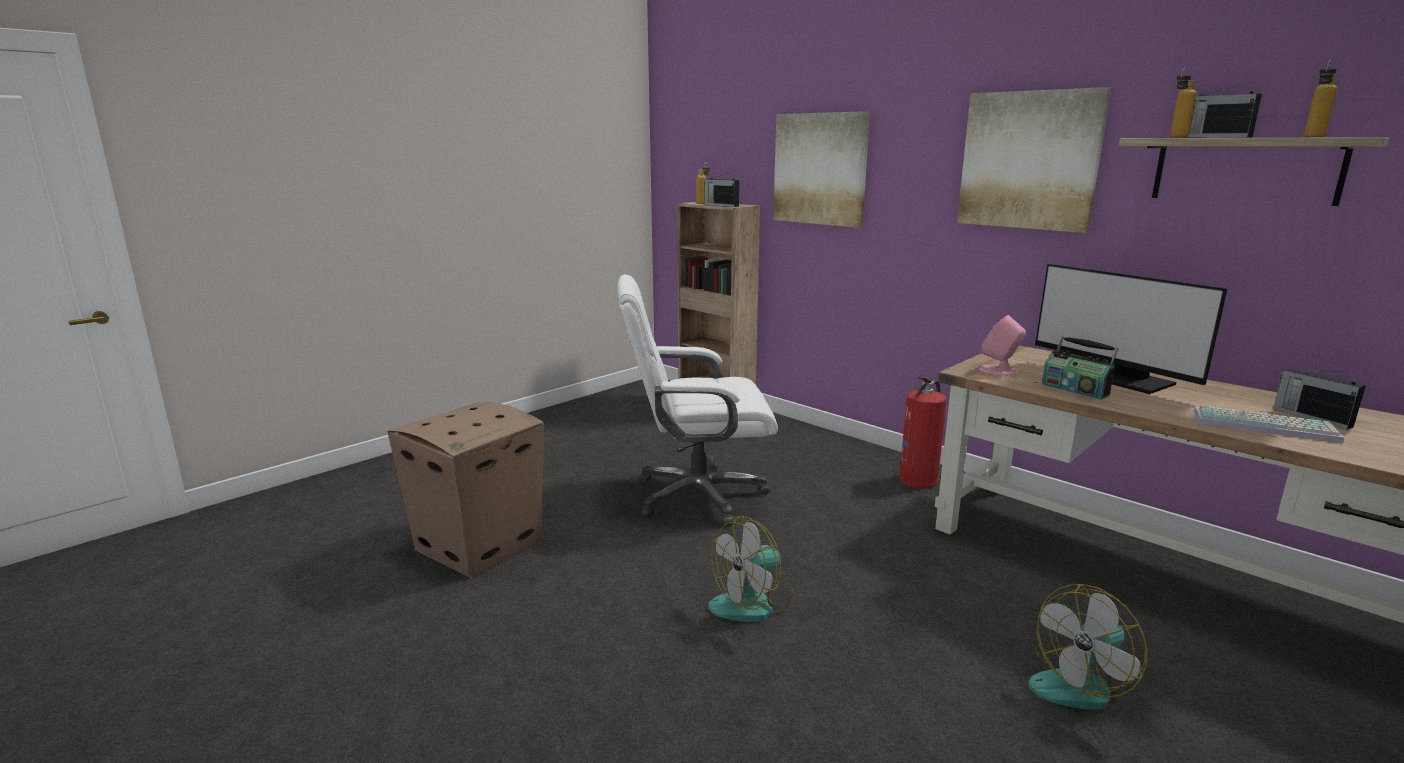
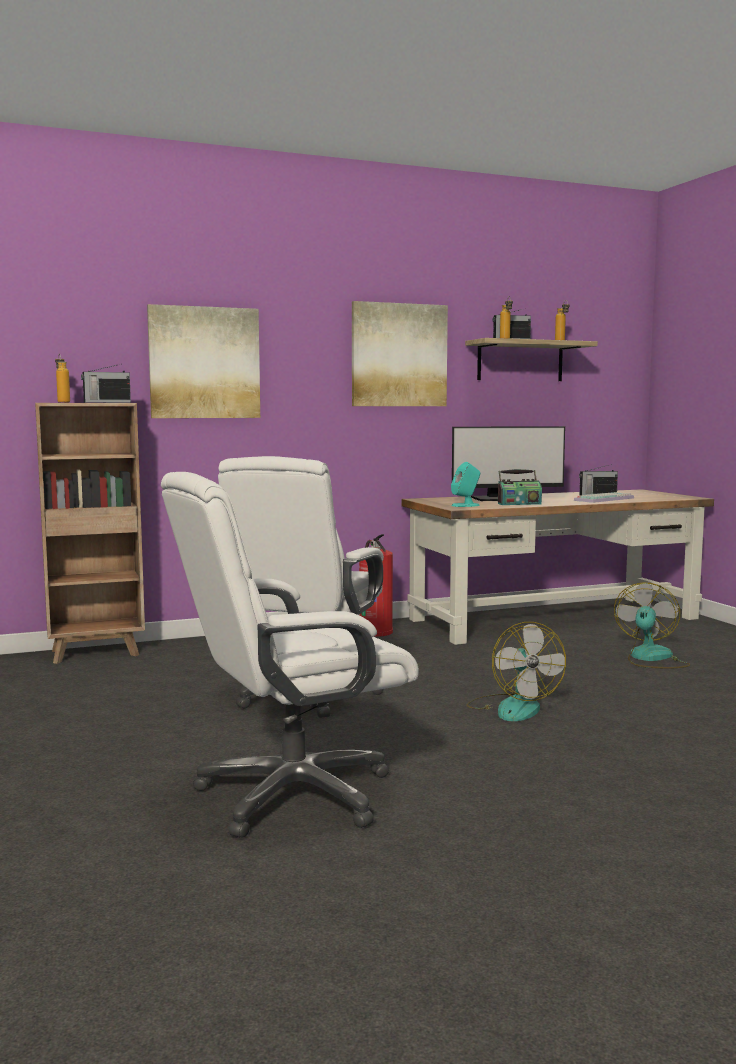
camera: 65 degrees left, 10 degrees down
(481, 545) = (292, 795): cardboard box -> white office chair
(999, 371) = (465, 505): pink speaker -> turquoise speaker
(1080, 684) = (651, 658): fan -> fan turned 150 degrees counterclockwise

